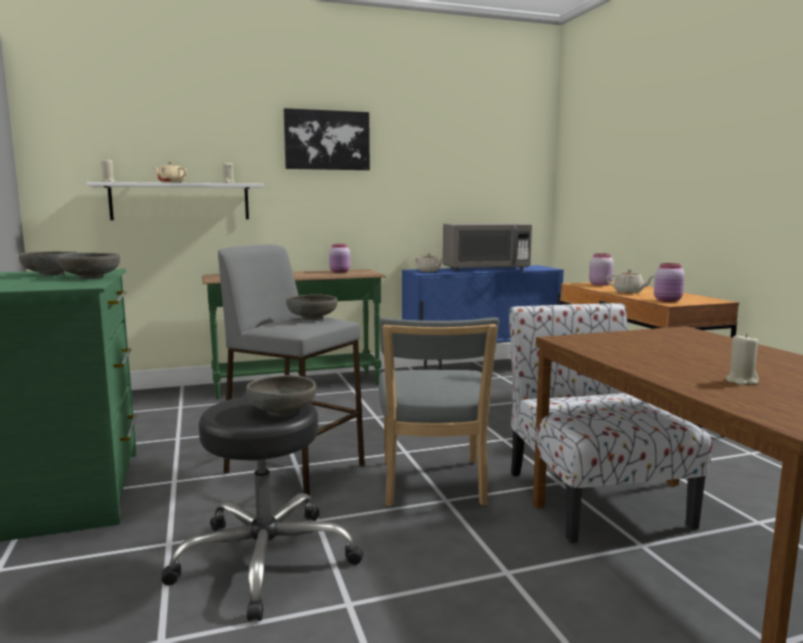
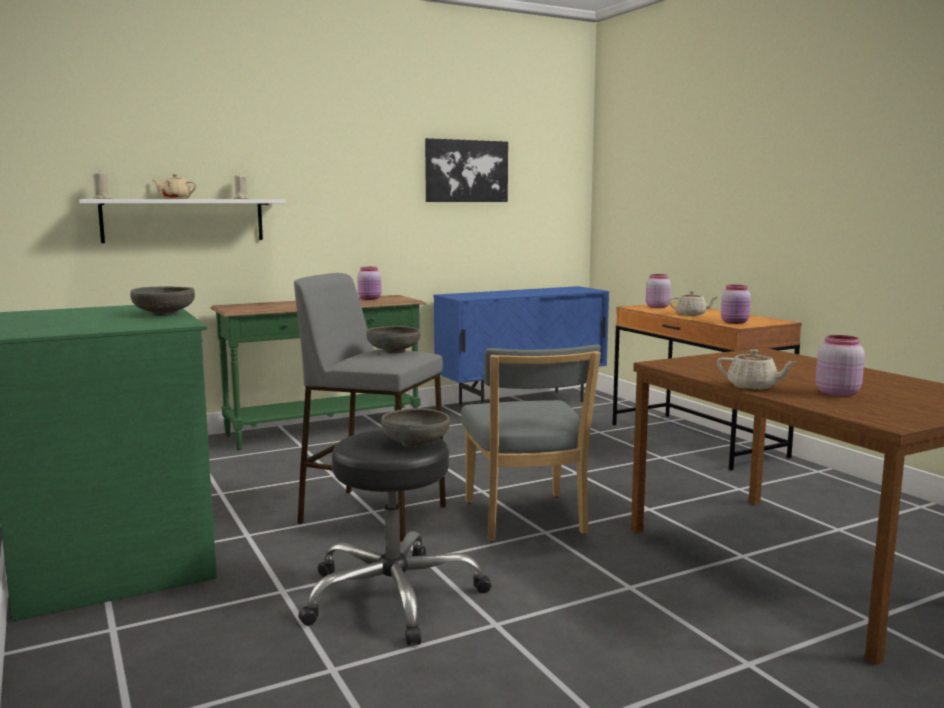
camera: 10 degrees left, 0 degrees up
(51, 274) = (108, 311): grey bowl -> none
(327, 140) = (350, 148): picture -> picture (466, 171)
(429, 271) = (466, 296): beige teapot -> beige teapot (753, 387)
(485, 269) = (526, 292): grey microwave -> none
(592, 496) = (684, 518): chair -> none
(741, 381) = (836, 393): beige candle -> pink jar

